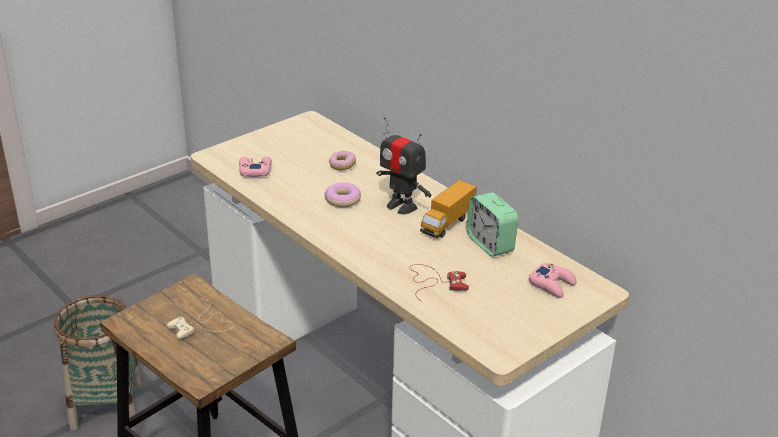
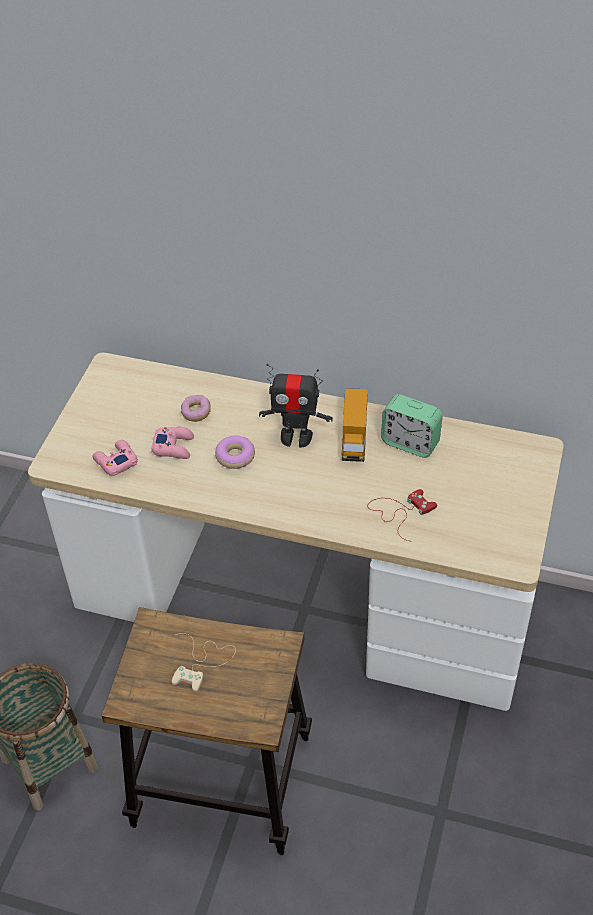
camera: 30 degrees left, 15 degrees up
(552, 284) = (497, 462): pink game controller -> pink game controller (173, 446)

